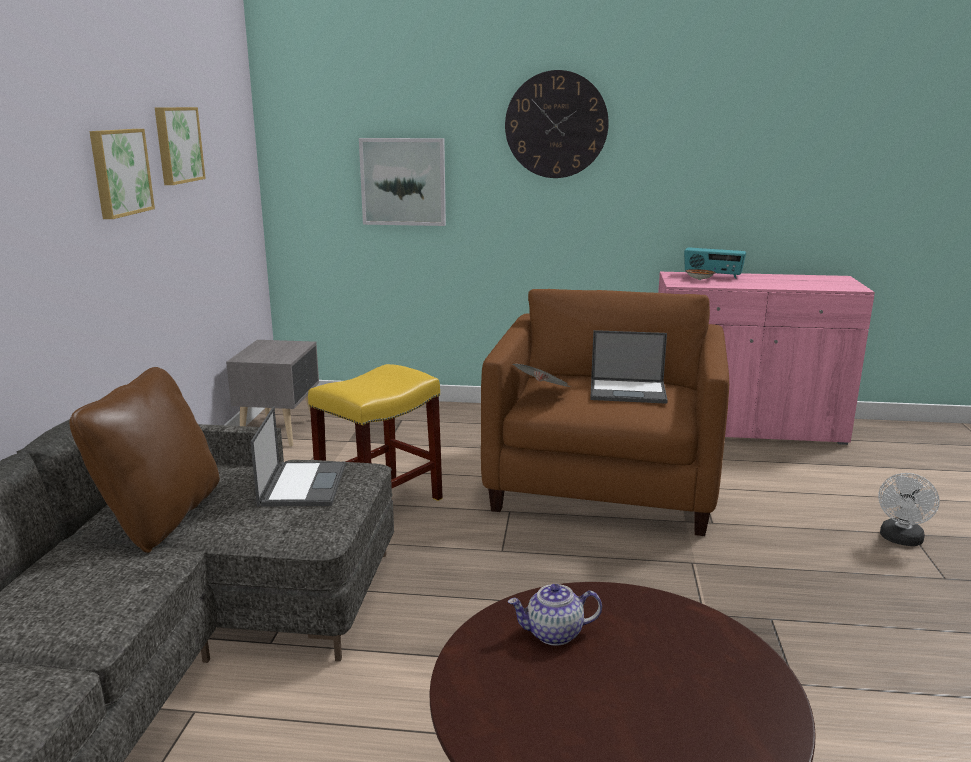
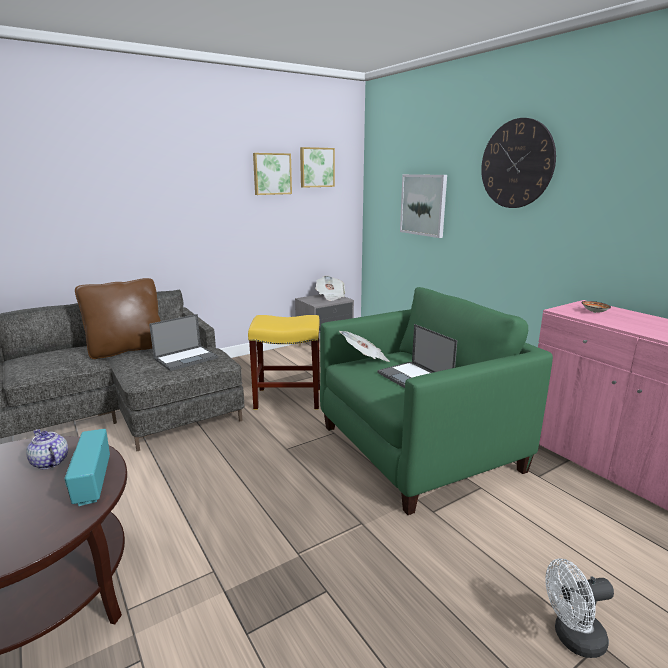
camera: 50 degrees right, 0 degrees up
(119, 172) = (214, 185): picture -> picture (316, 167)
(273, 346) = (330, 296): none -> newspaper
(604, 484) = (418, 448): brown armchair -> green armchair
(712, 275) = (621, 312): radio -> radio (92, 483)

